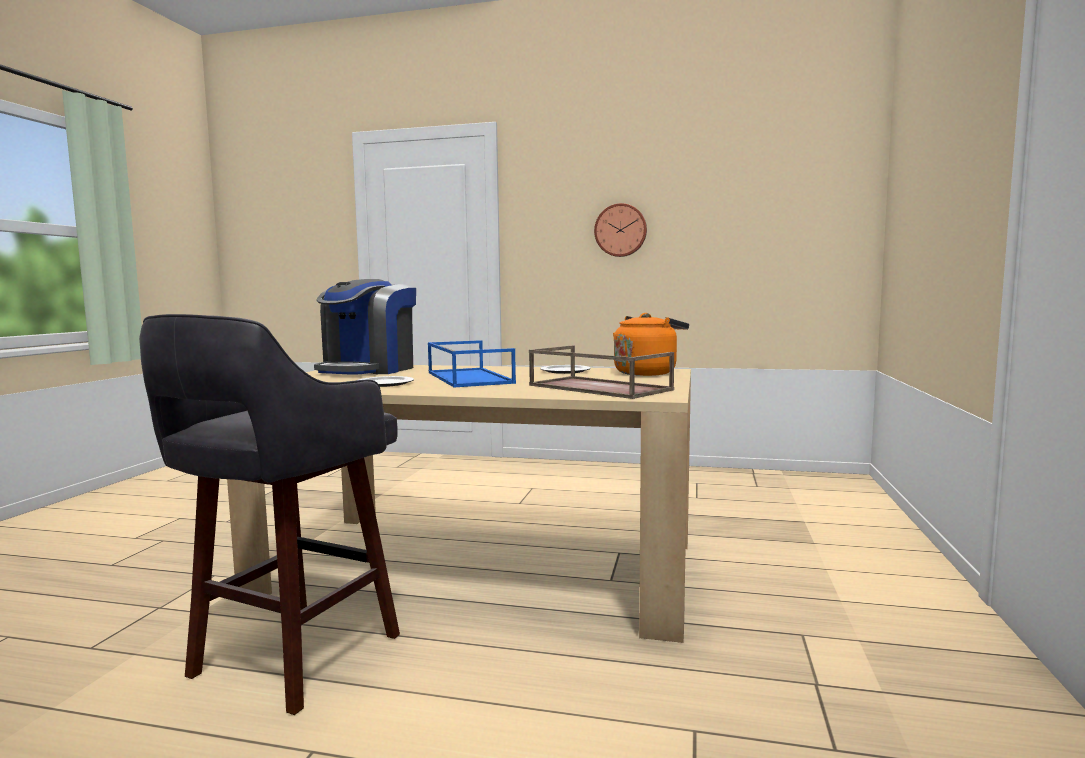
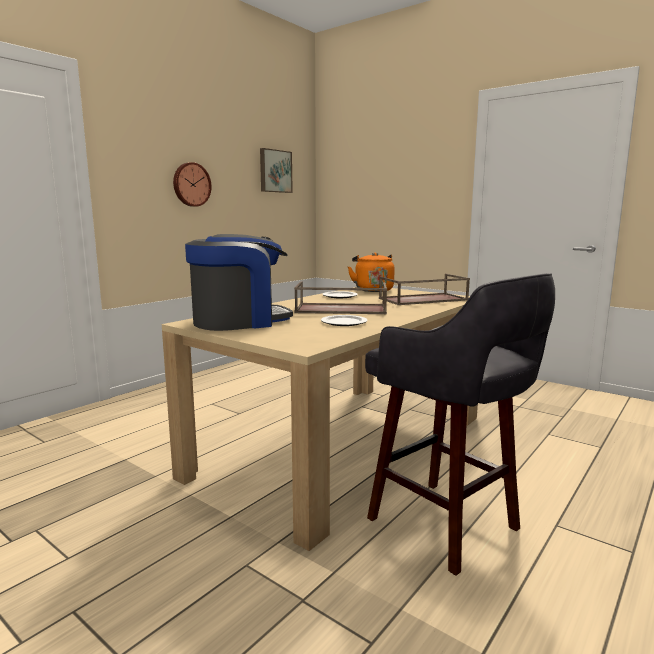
camera: 65 degrees left, 5 degrees up
(368, 370) = (239, 321): coffee machine -> coffee machine turned 75 degrees counterclockwise
(467, 378) = (340, 309): blue tray -> brown tray
(777, 198) = (275, 171): none -> picture

